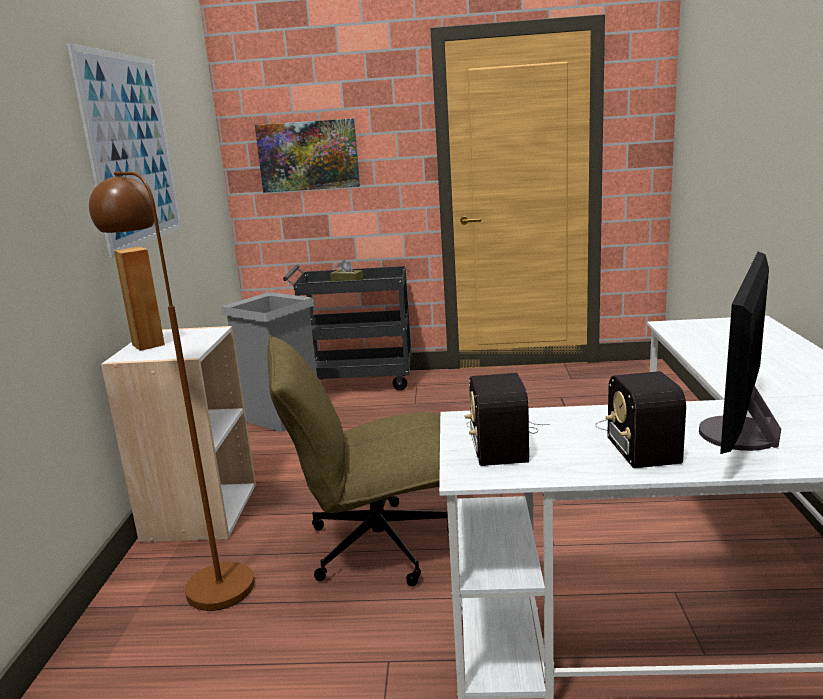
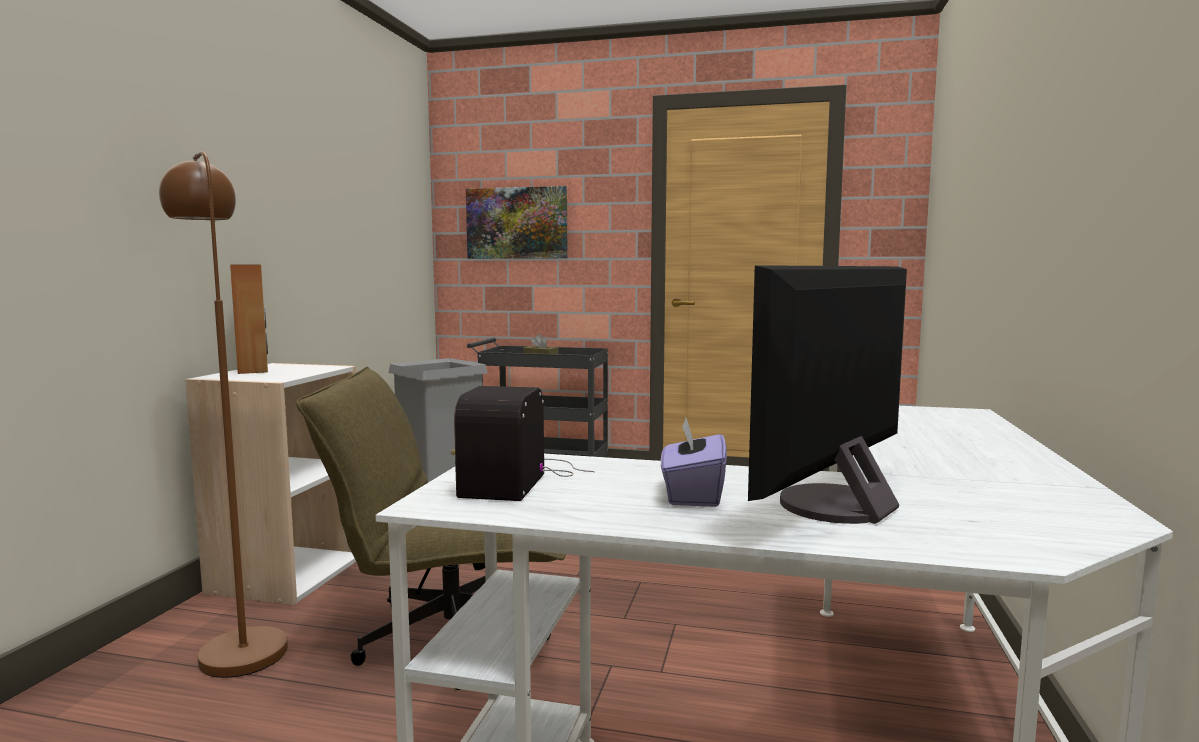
camera: 10 degrees right, 10 degrees down
(132, 150) = (291, 177): picture -> none
(638, 438) = (692, 495): radio -> purple tissue box

